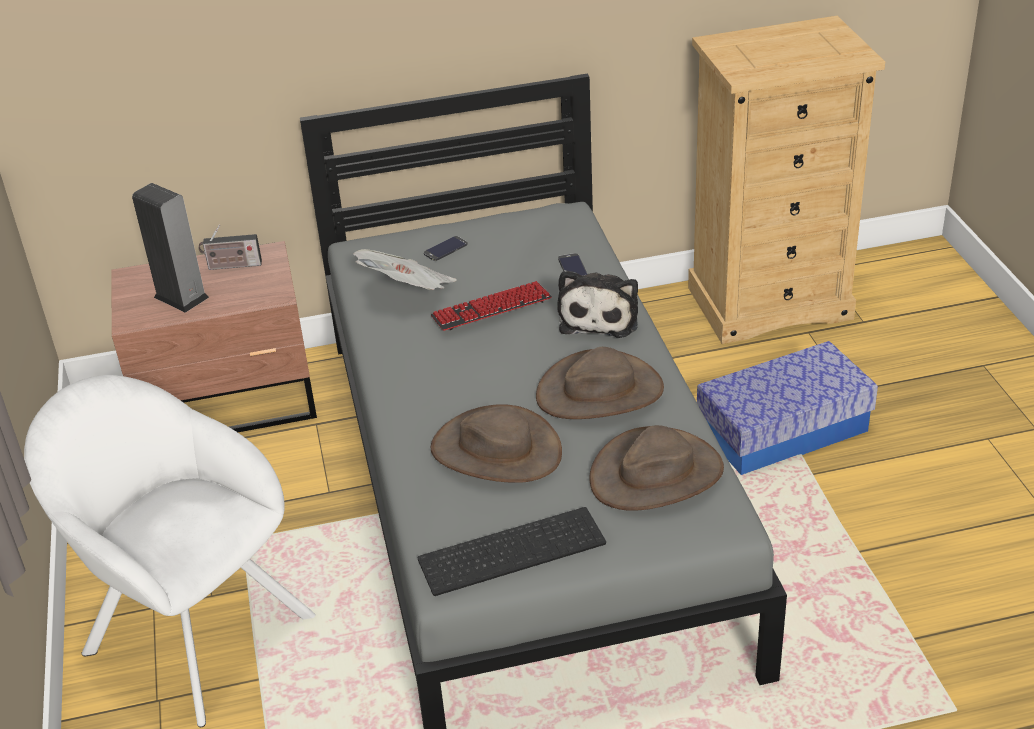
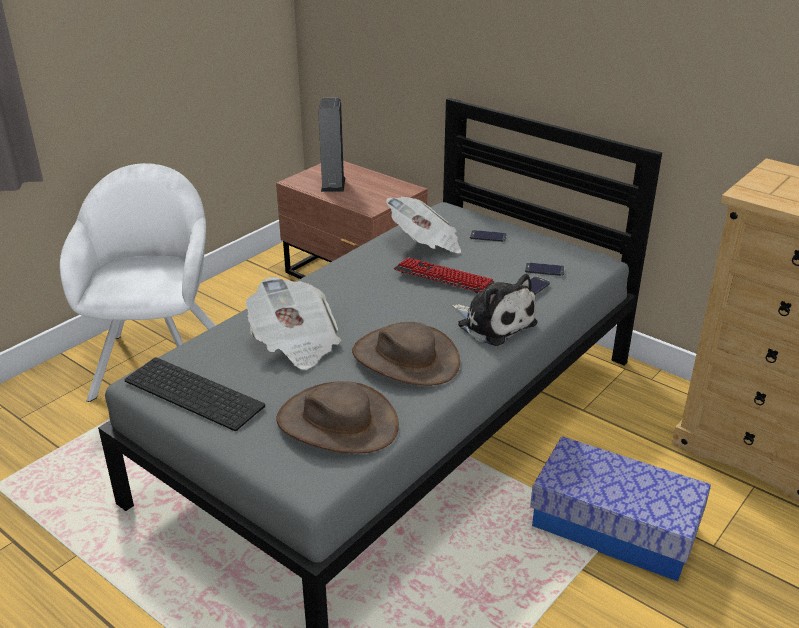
camera: 50 degrees right, 5 degrees down
(232, 266) = (381, 185): radio -> none
(496, 450) = (295, 343): brown hat -> newspaper
(550, 246) = (544, 269): none -> phone
(600, 316) = (493, 323): plush toy -> plush toy turned 105 degrees counterclockwise

